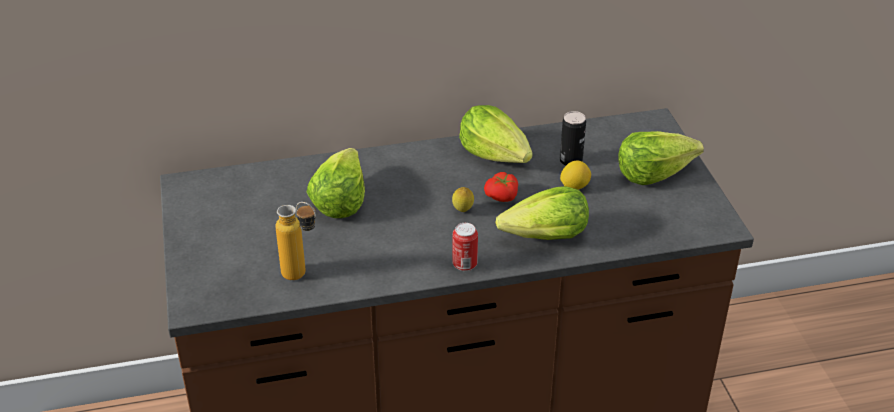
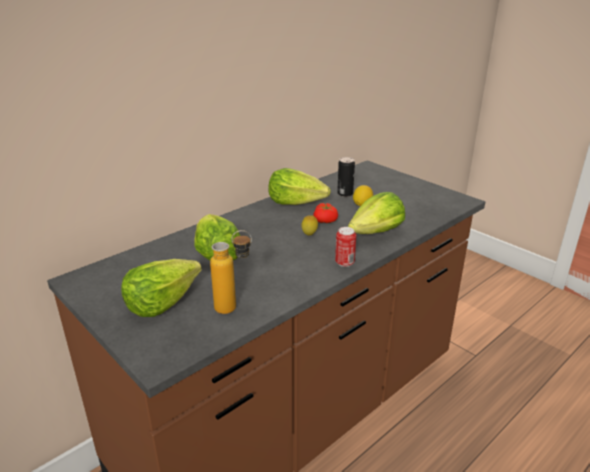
camera: 30 degrees left, 10 degrees down
(653, 173) = (397, 187): lettuce -> lettuce (161, 302)

